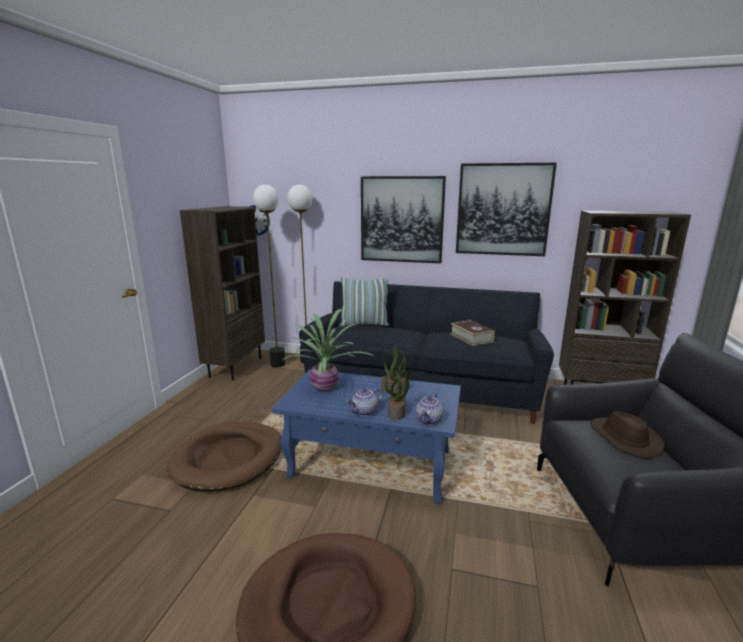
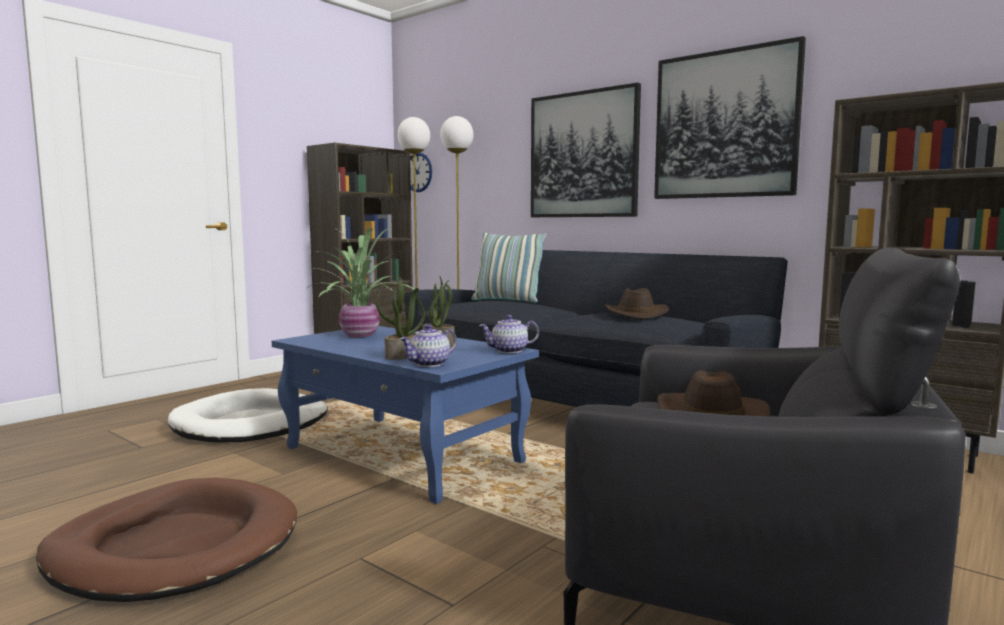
camera: 25 degrees right, 10 degrees down
(229, 458) = (251, 423): brown dog bed -> white dog bed
(364, 412) = (365, 351): teapot -> teapot (509, 351)
(471, 337) = (634, 314): book -> brown hat

